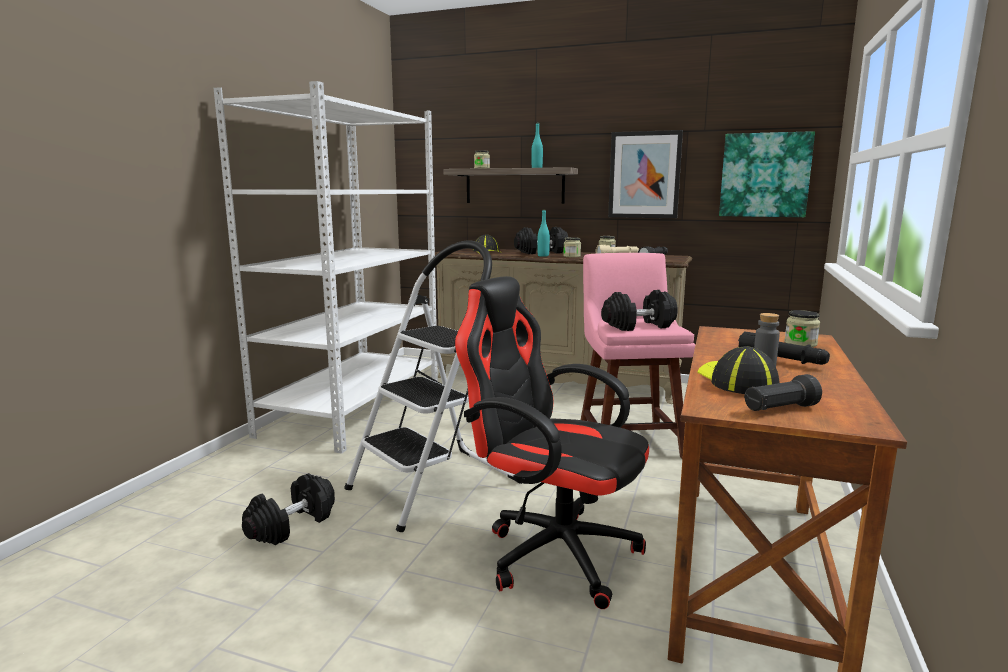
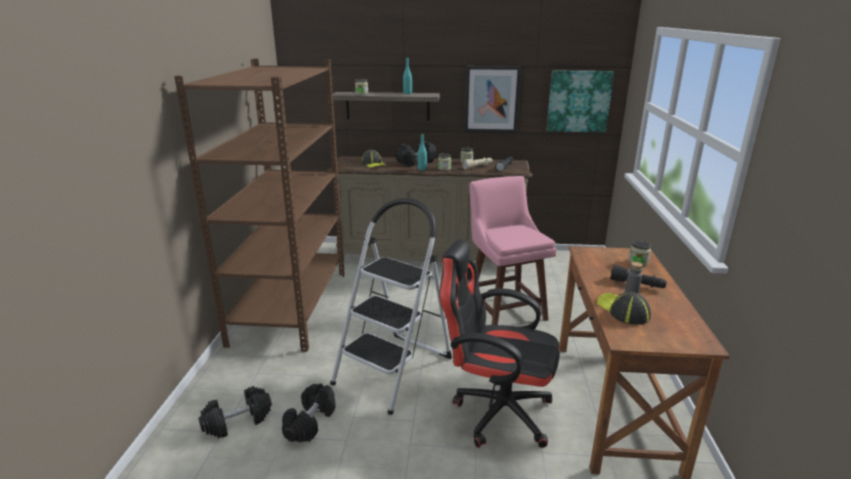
camera: 15 degrees left, 10 degrees up
(354, 410) = (291, 306): white bookcase -> brown bookcase
(638, 326) = (517, 237): black dumbbell -> black dumbbell (237, 422)
(779, 409) = (658, 336): black flashlight -> none

